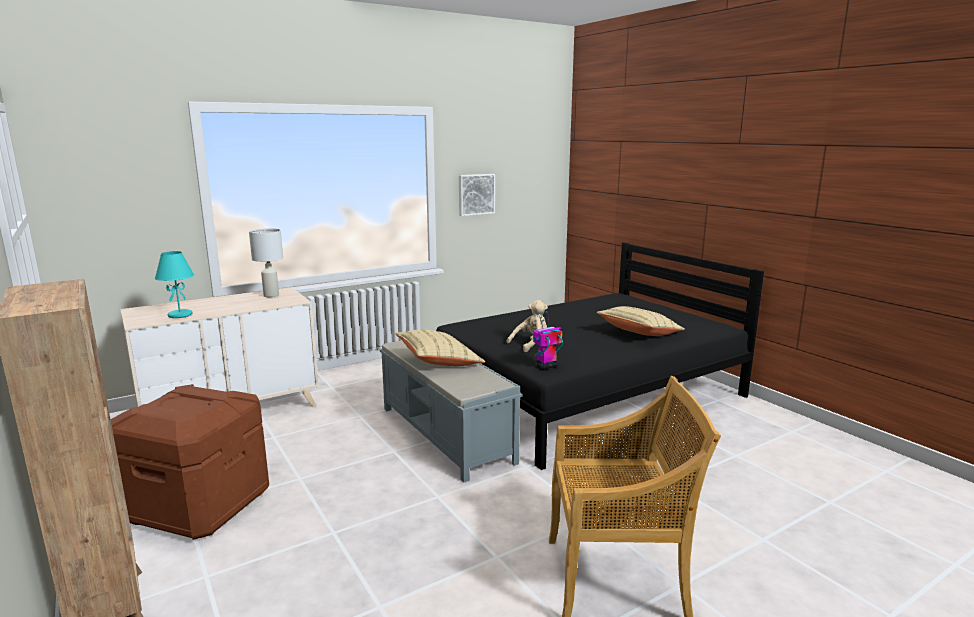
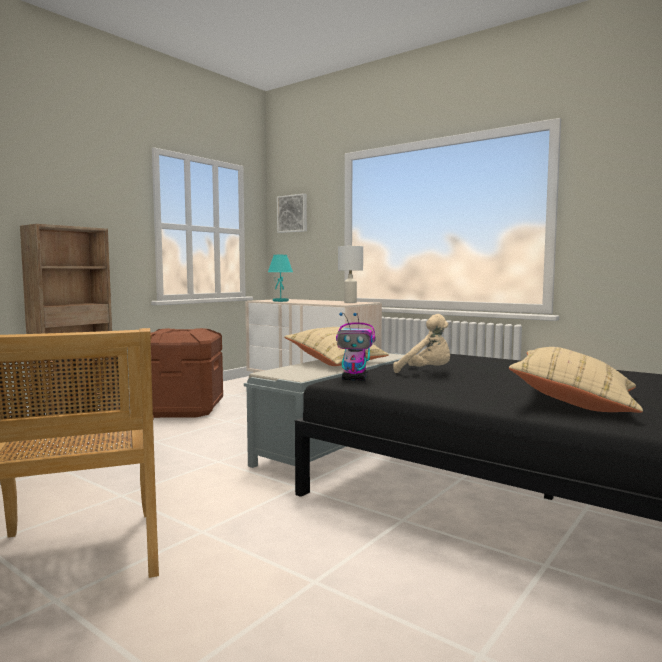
camera: 70 degrees right, 10 degrees down
(475, 194) = (621, 222): picture -> picture (293, 213)
(546, 366) = (355, 379): toy robot -> toy robot turned 150 degrees clockwise

